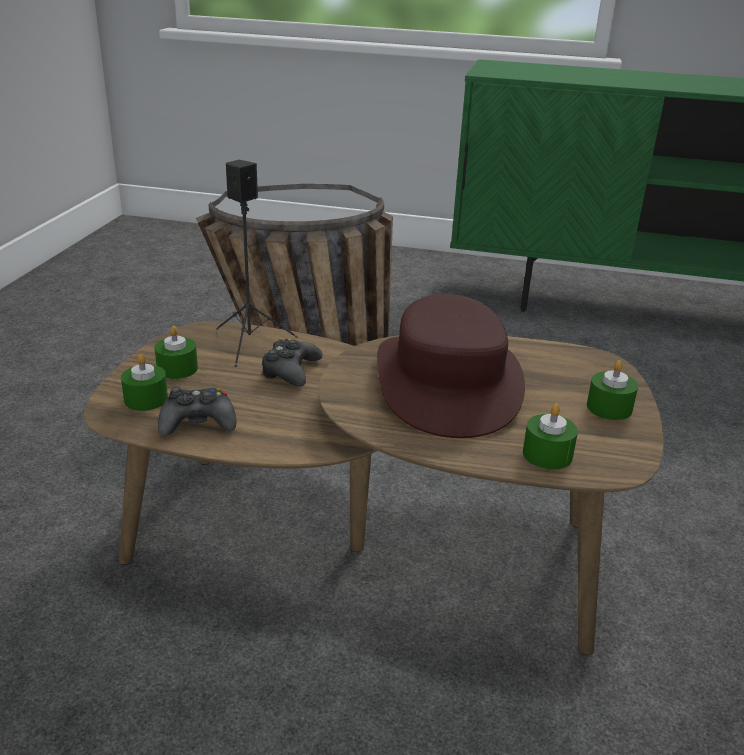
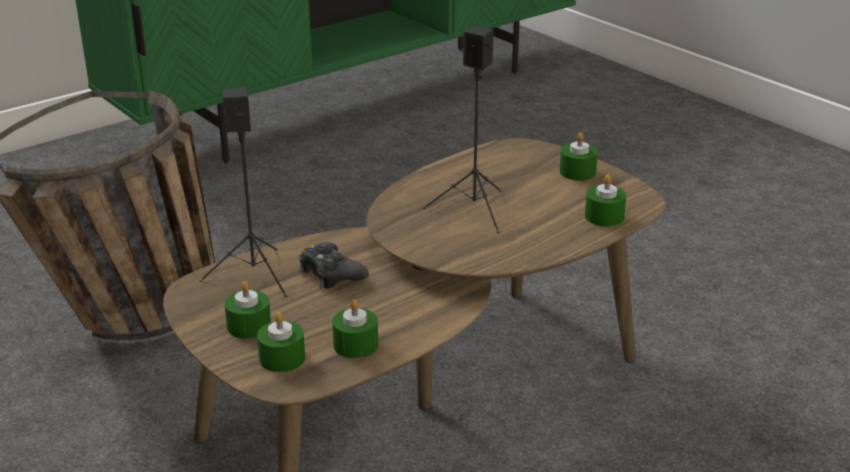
camera: 50 degrees left, 0 degrees up
(198, 422) = (356, 345): black game controller -> green candle
(448, 383) = (475, 210): brown hat -> black speaker

